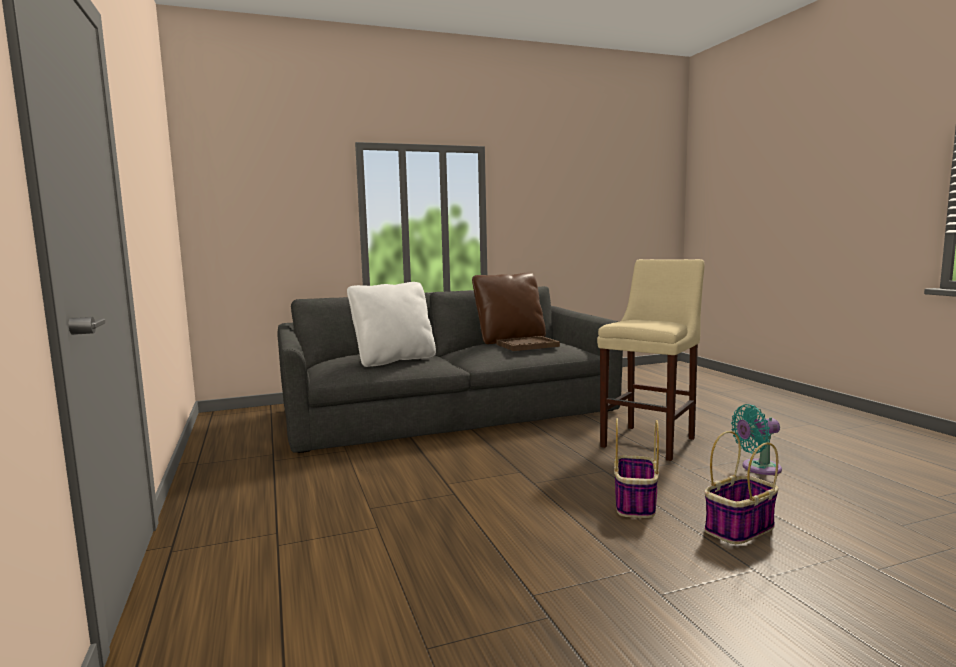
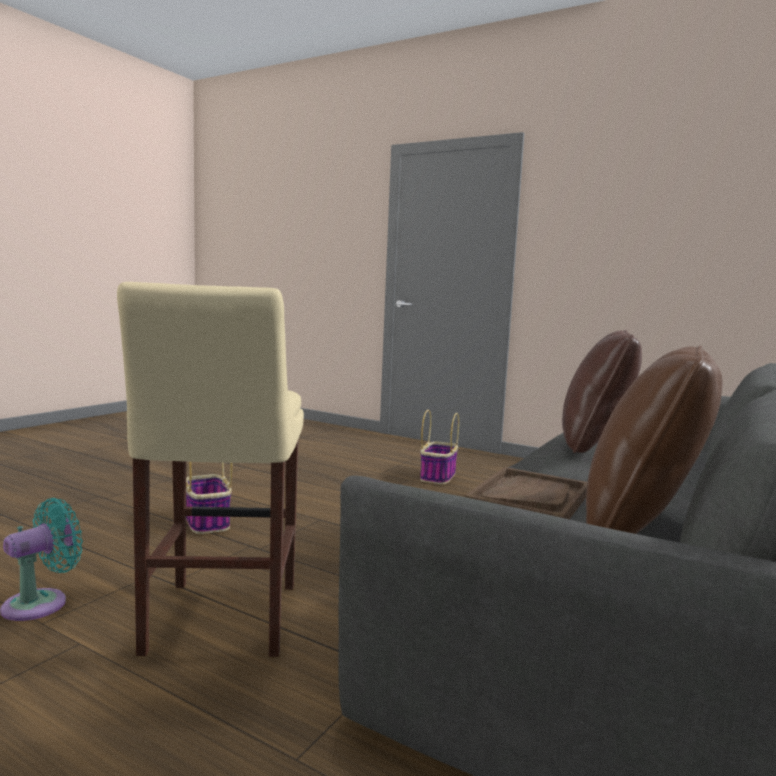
camera: 140 degrees right, 0 degrees up
(394, 360) = (595, 444): white pillow -> brown pillow
(739, 529) = (106, 520): basket -> basket (438, 476)

